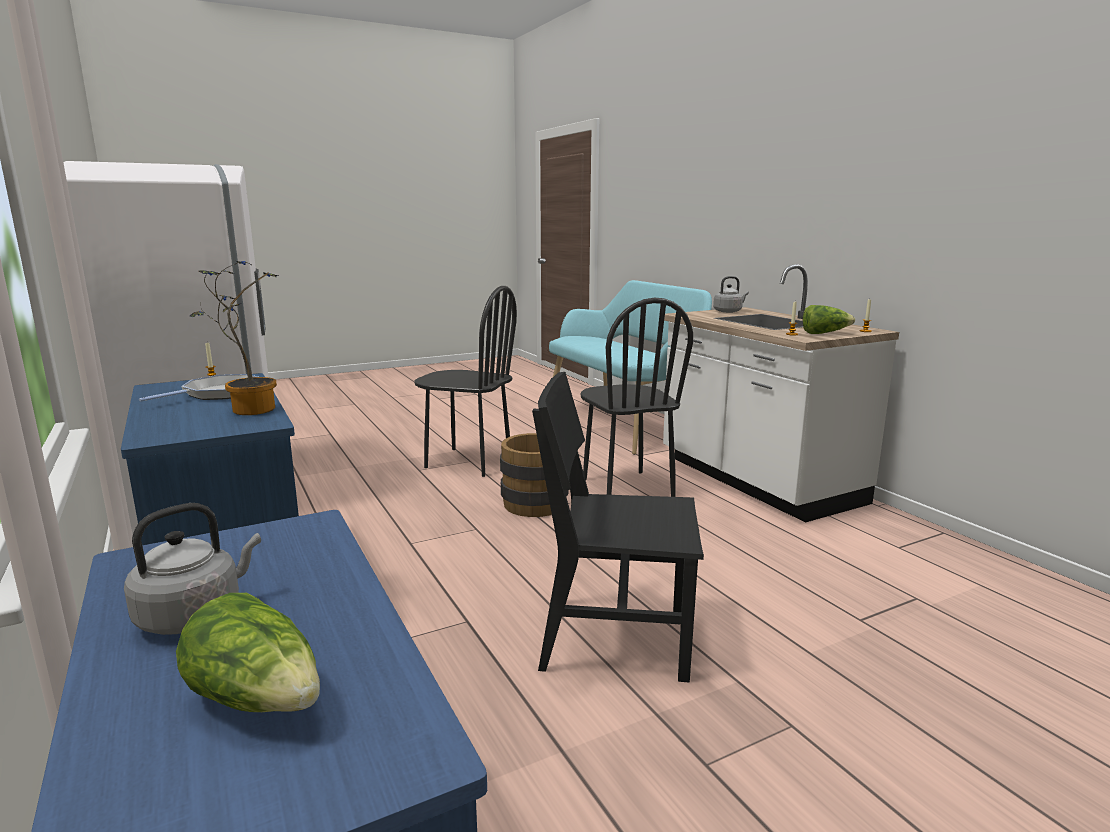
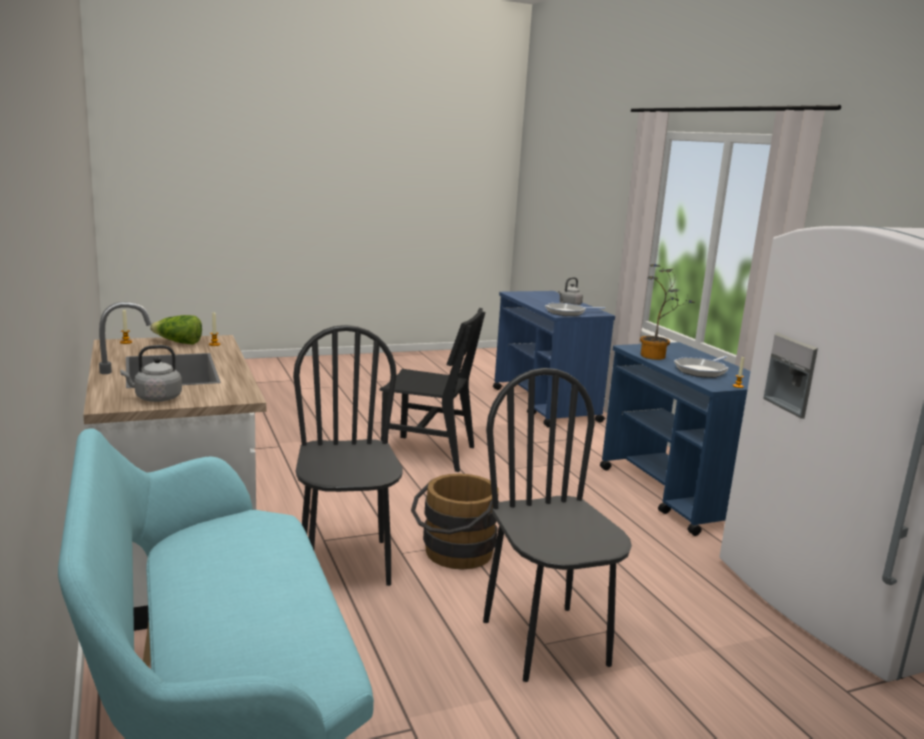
camera: 175 degrees left, 0 degrees up
(259, 698) = (542, 298): lettuce -> none
(267, 544) = (567, 312): none -> frying pan
(468, 462) = (546, 642): black chair -> black chair turned 45 degrees clockwise

